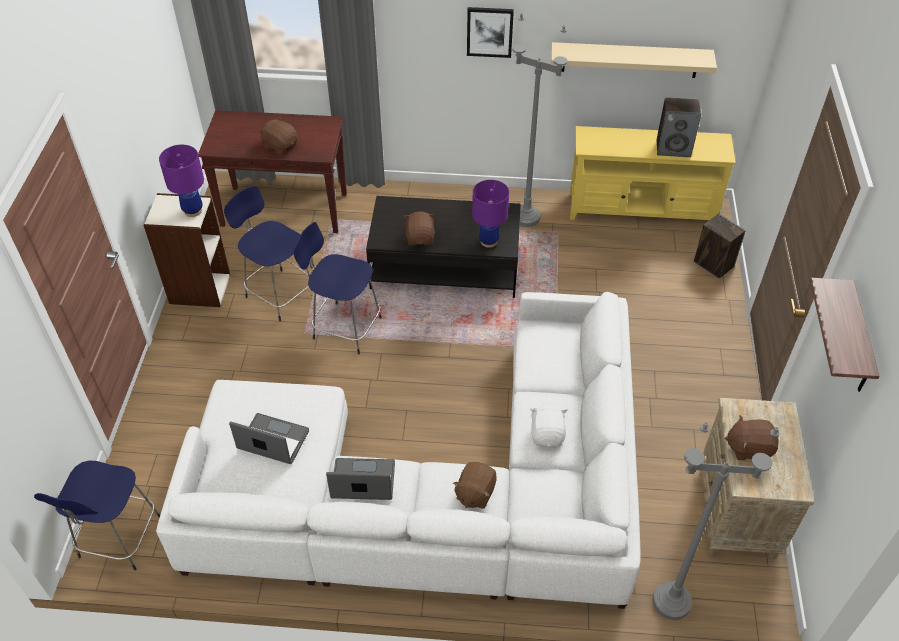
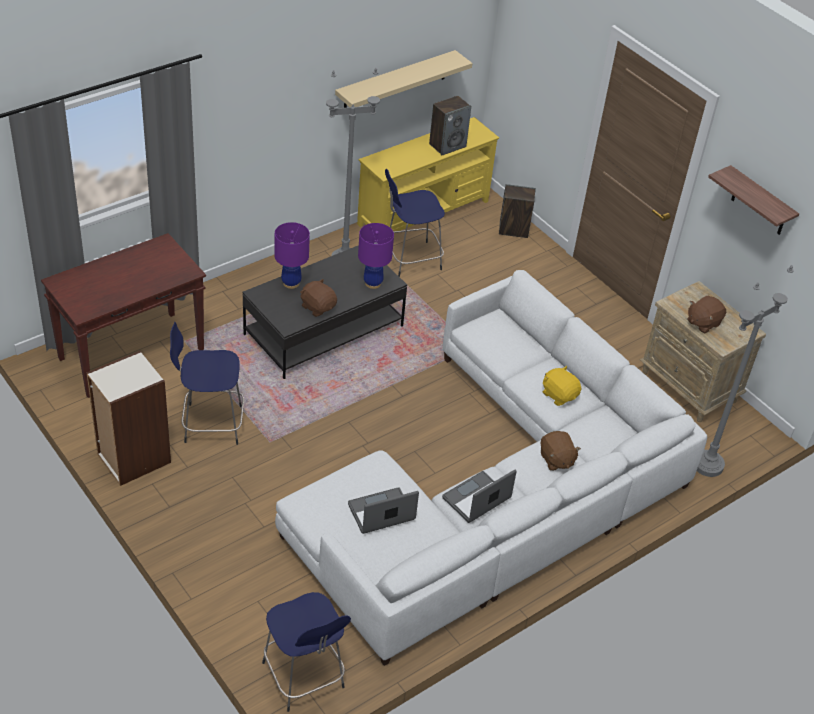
camera: 45 degrees left, 5 degrees down
(192, 211) = (140, 370): purple table lamp -> purple table lamp (291, 283)
(280, 145) = (143, 281): brown plush toy -> none
(345, 327) = (297, 419): blue stool -> blue stool (410, 259)
(489, 31) = (285, 99): picture -> none
(547, 434) = (559, 395): white plush toy -> yellow plush toy

